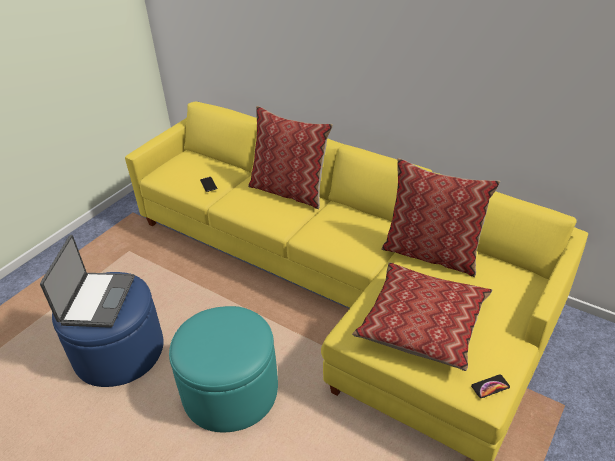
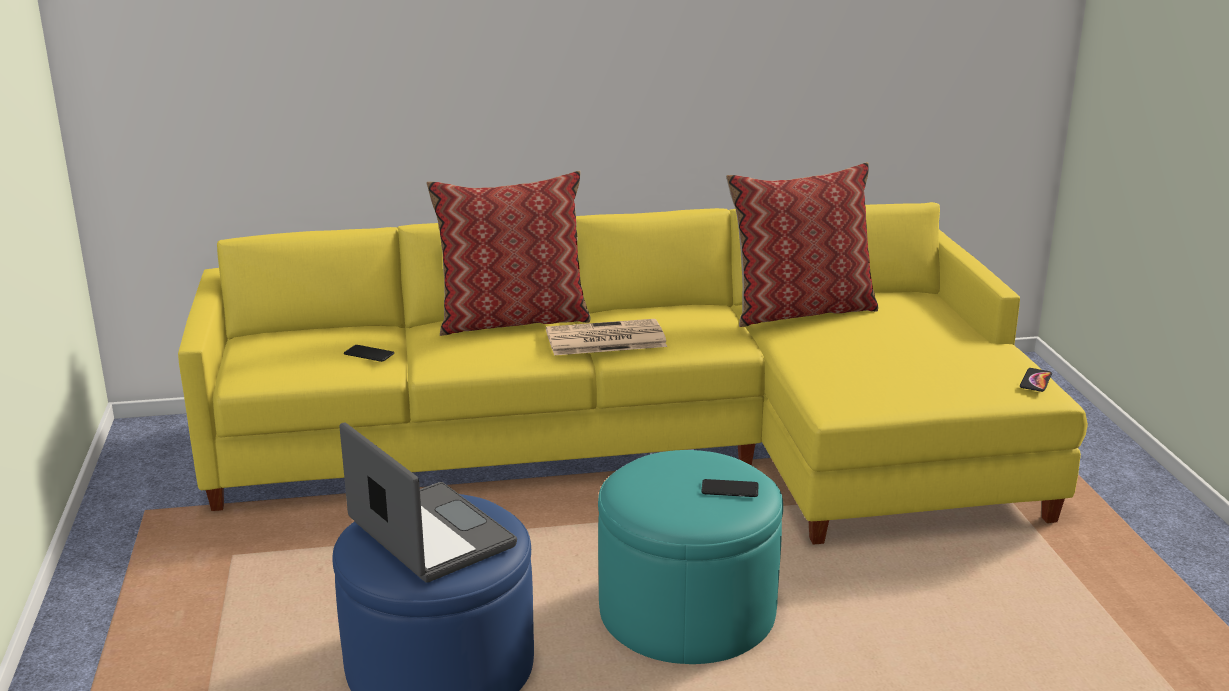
camera: 45 degrees left, 15 degrees down
(230, 353) = (729, 489): none -> phone
(306, 224) = (604, 339): none -> newspaper
(423, 323) = (897, 363): pillow -> none

